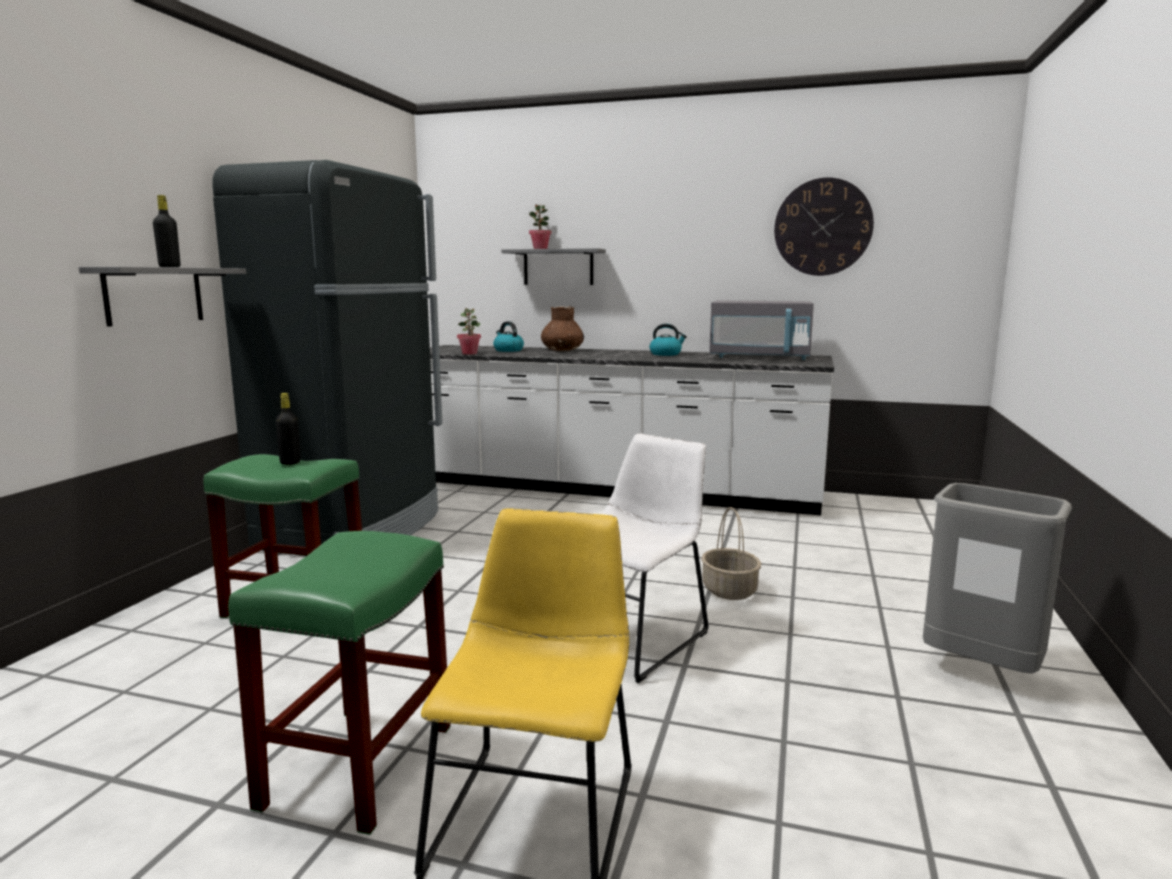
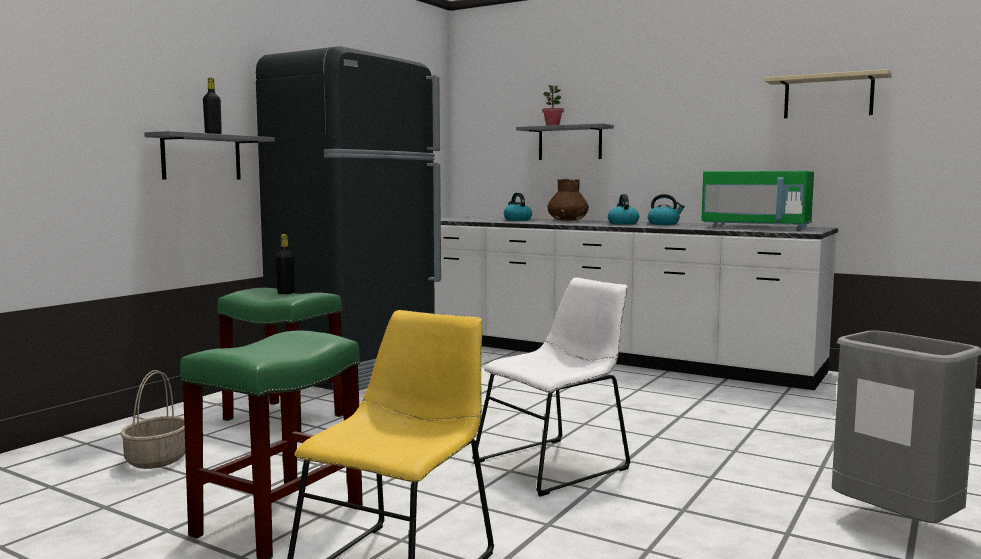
camera: 15 degrees right, 5 degrees down
(469, 353) = (478, 221): potted plant -> none
(625, 354) = (622, 223): none -> kettle
(729, 590) = (672, 440): basket -> basket (157, 459)
(760, 357) = (756, 227): grey microwave -> green microwave
(823, 227) = (828, 97): wall clock -> beige shelf

